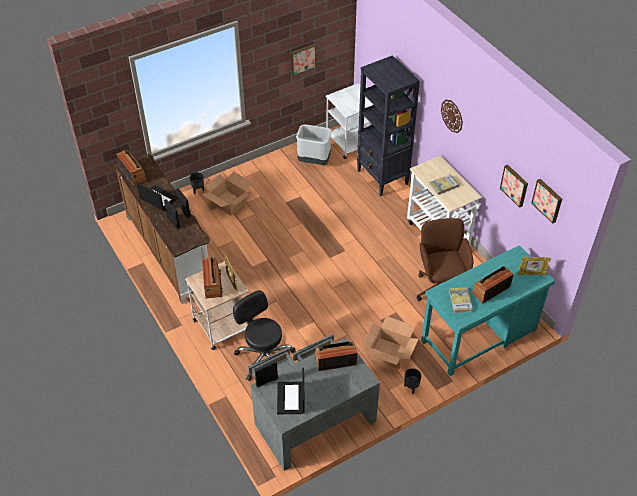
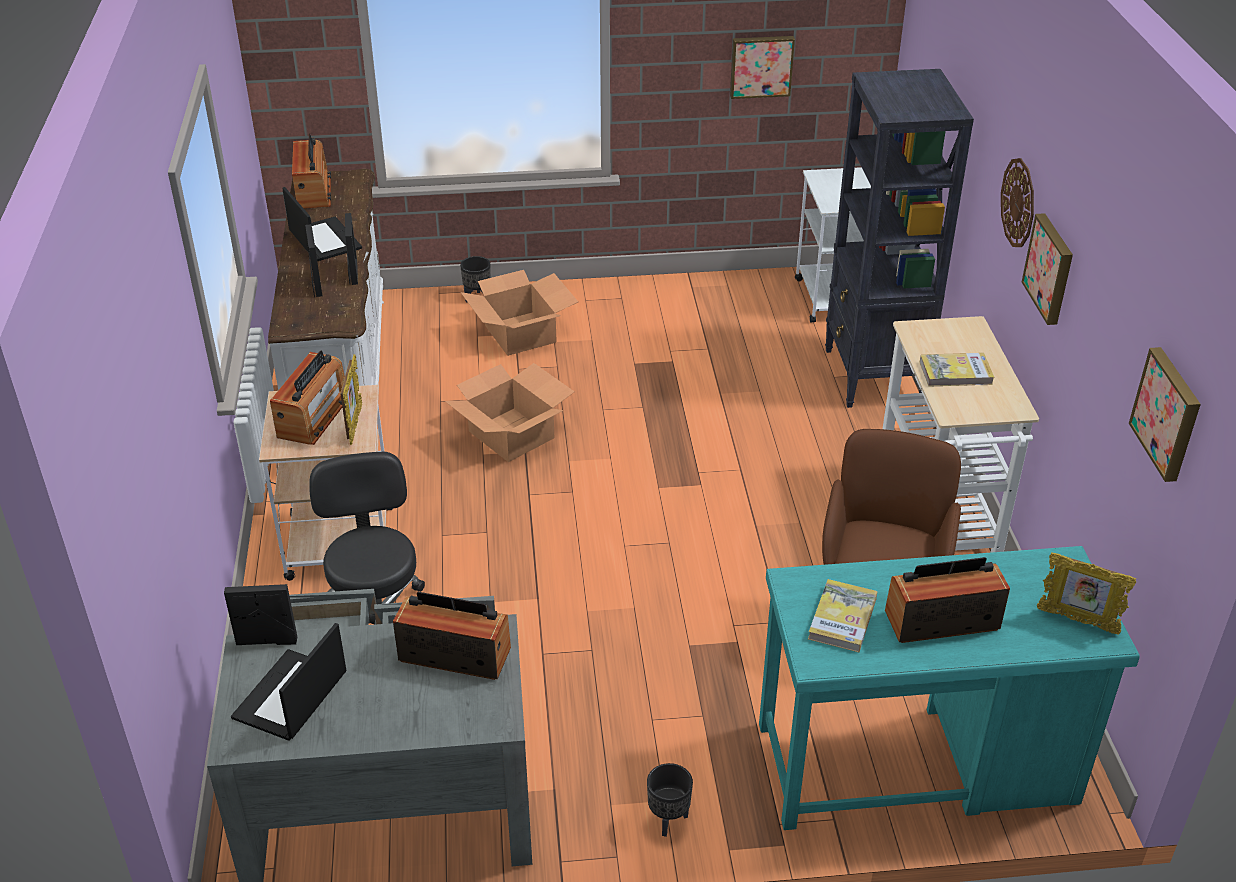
camera: 25 degrees right, 10 degrees down
(314, 161) = (743, 310): grey trash can -> none
(389, 353) = (665, 723): cardboard box -> cardboard box (512, 434)
(515, 185) = (1107, 377): picture -> picture (1051, 268)

